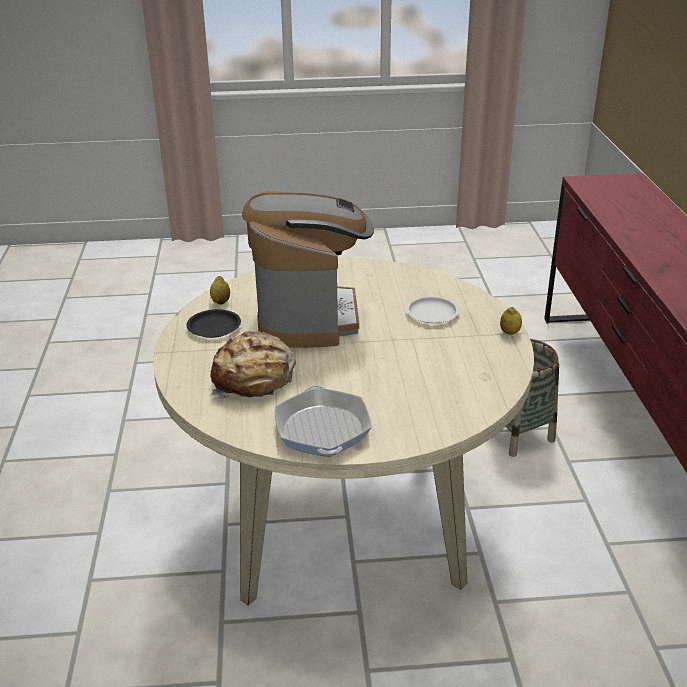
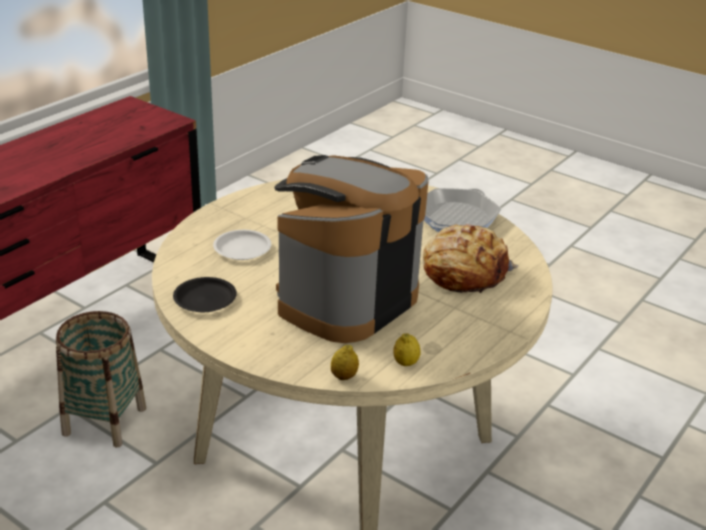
camera: 140 degrees left, 0 degrees up
(214, 327) = (445, 336): black plate -> black plate (205, 299)
(510, 332) = (221, 208): lemon -> lemon (344, 376)

